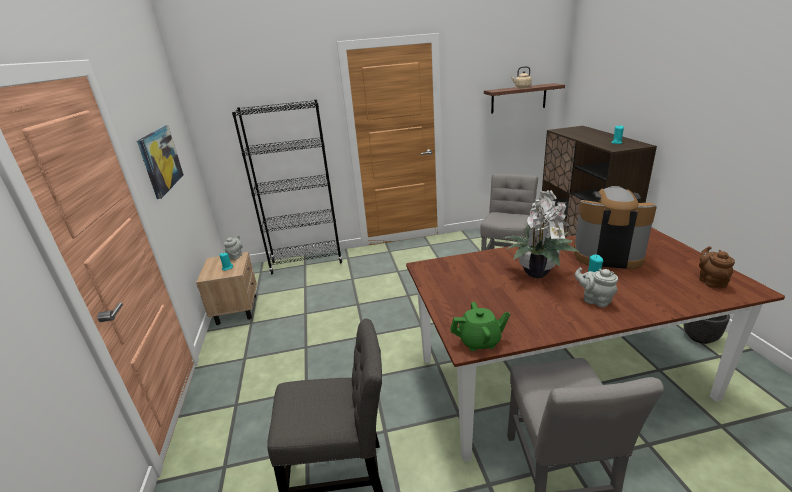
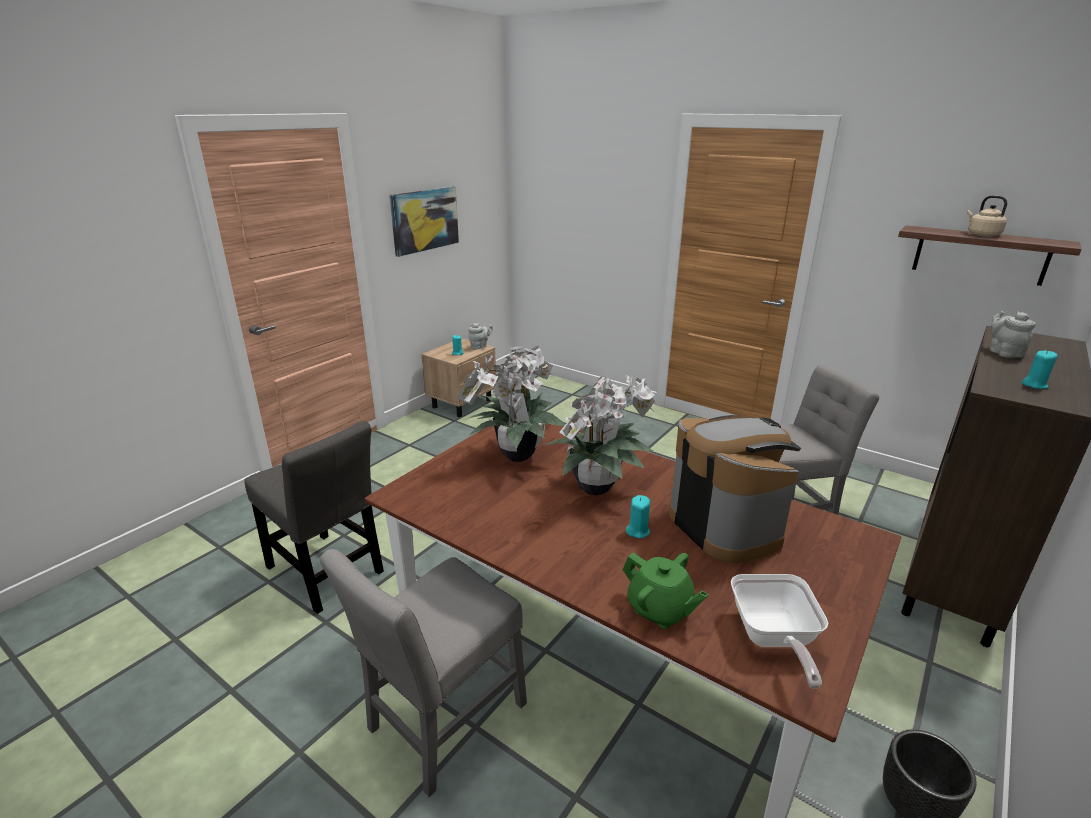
camera: 45 degrees right, 0 degrees up
(307, 262) = (577, 393): black bookcase -> none
(468, 284) = (514, 456): none -> potted plant
(479, 341) = (412, 498): green teapot -> green teapot (660, 610)
(594, 300) = (580, 546): grey teapot -> grey teapot (1003, 352)
(710, 281) = (773, 639): brown teapot -> frying pan

